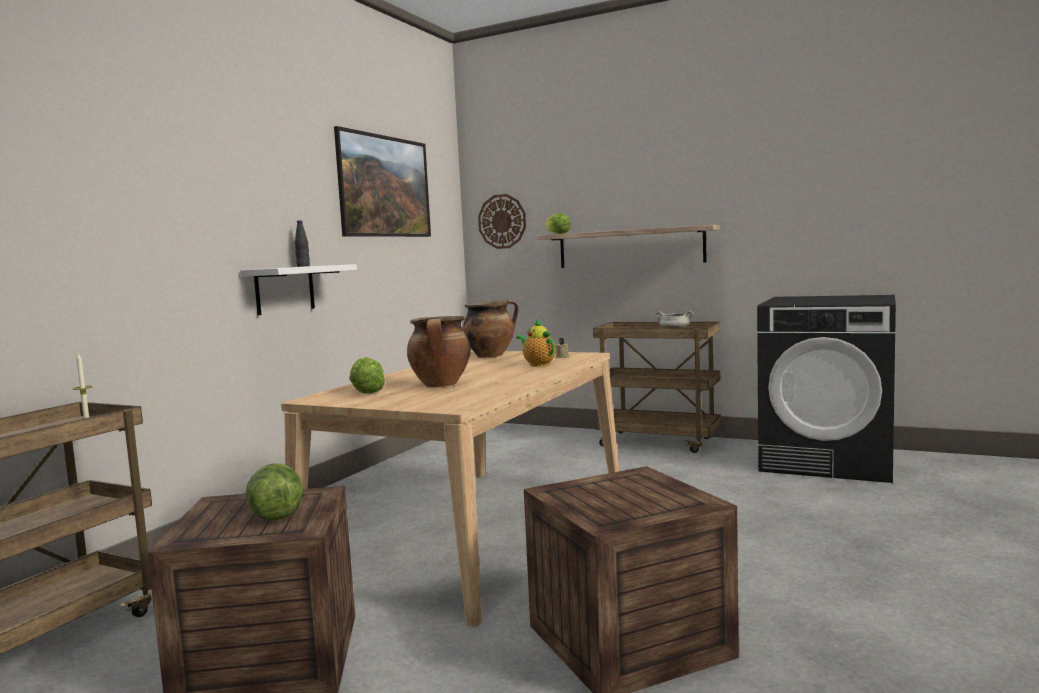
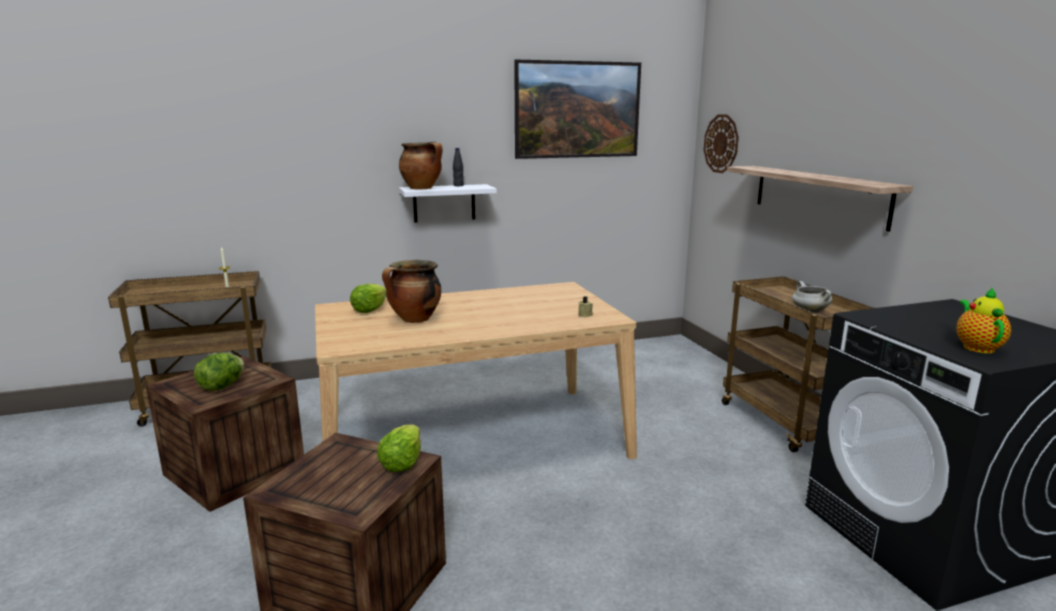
camera: 45 degrees right, 10 degrees up
(491, 355) = (555, 294): cooking pot -> cooking pot (422, 188)
(538, 364) = (537, 318): teapot -> teapot (976, 347)
(557, 234) = (752, 167): lettuce -> lettuce (402, 463)

